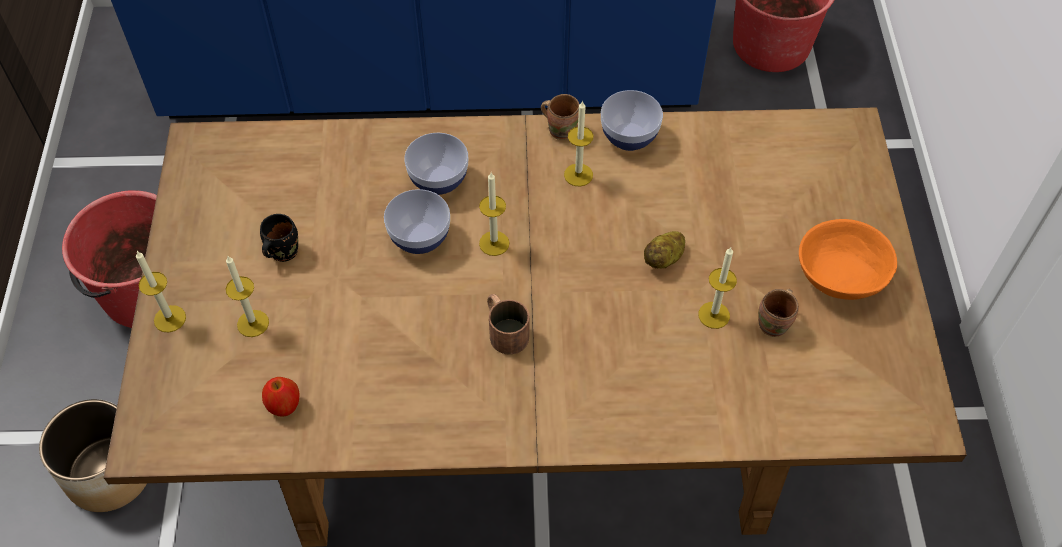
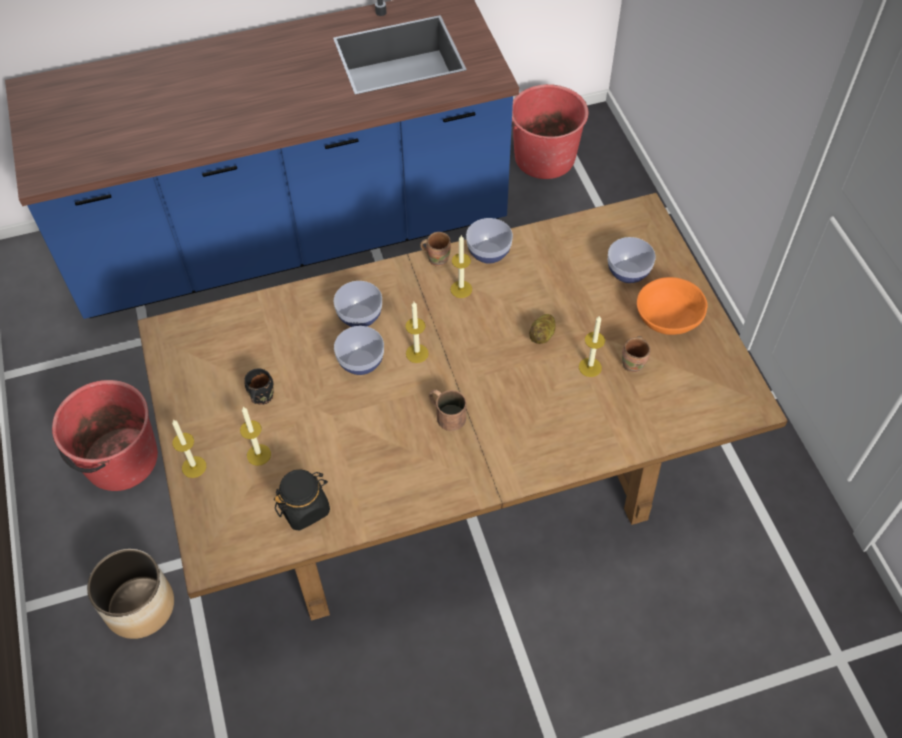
camera: 15 degrees left, 0 degrees up
(284, 406) = (304, 508): apple -> black jar
(805, 203) = (628, 272): none -> bowl

